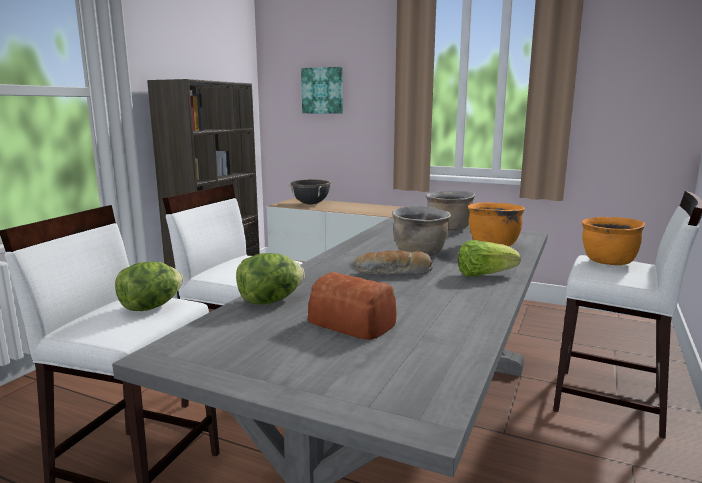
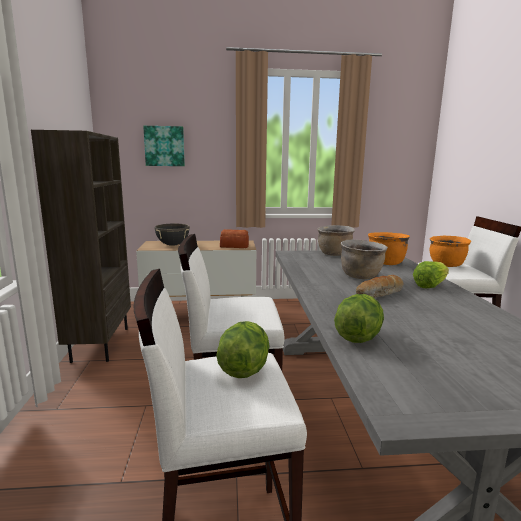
camera: 30 degrees left, 0 degrees up
(351, 323) = (448, 340): bread -> bread (233, 246)

